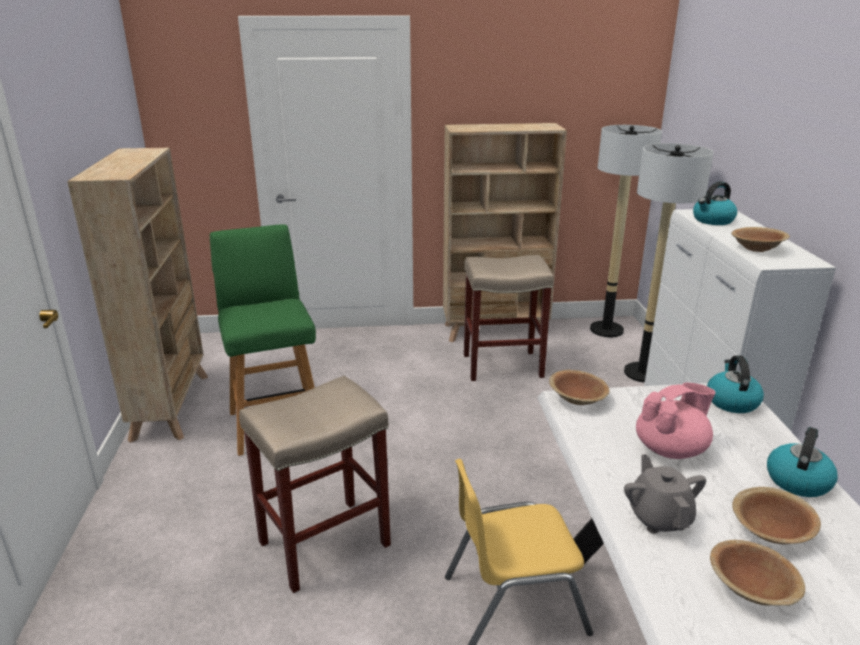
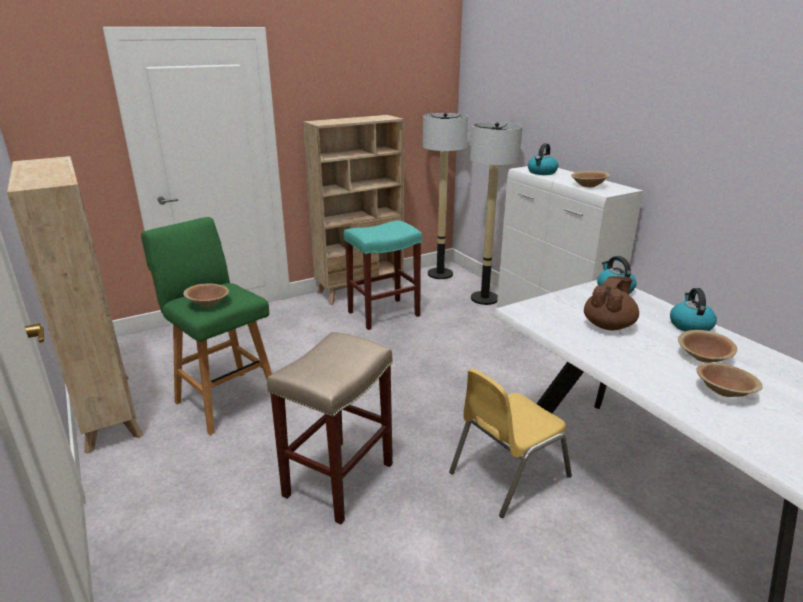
camera: 25 degrees left, 0 degrees up
(503, 365) = (384, 313): beige stool -> turquoise stool
(577, 399) = (524, 308): brown bowl -> brown bowl (208, 303)
(659, 517) = (640, 366): grey teapot -> none
(671, 449) = (608, 325): pink teapot -> brown teapot

